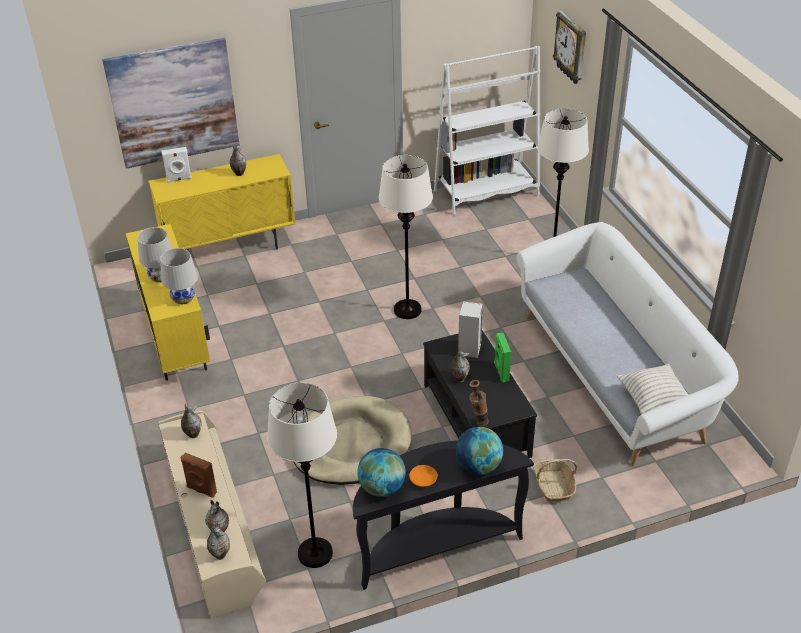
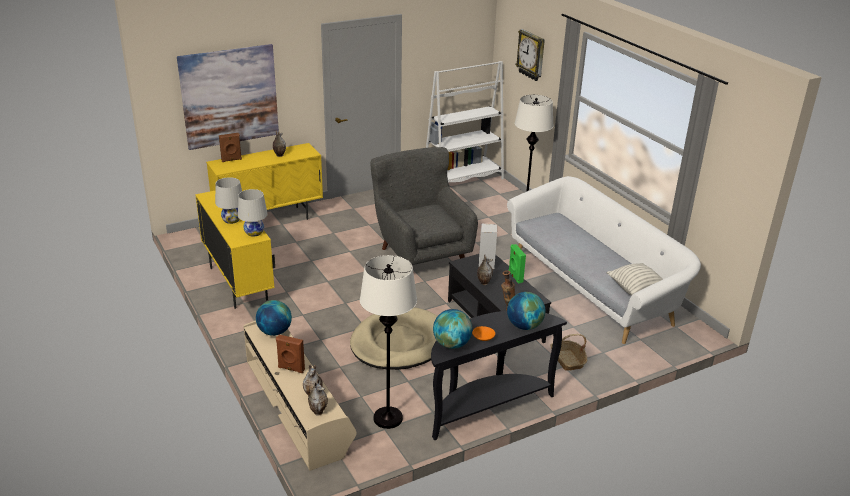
camera: 10 degrees left, 10 degrees down
(179, 179) = (231, 160): white speaker -> brown speaker
(192, 434) = (274, 332): vase -> globe
(407, 310) = (422, 253): white floor lamp -> grey armchair

